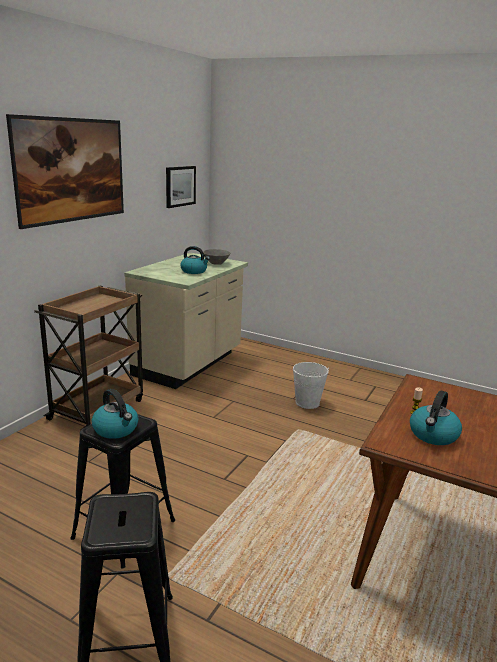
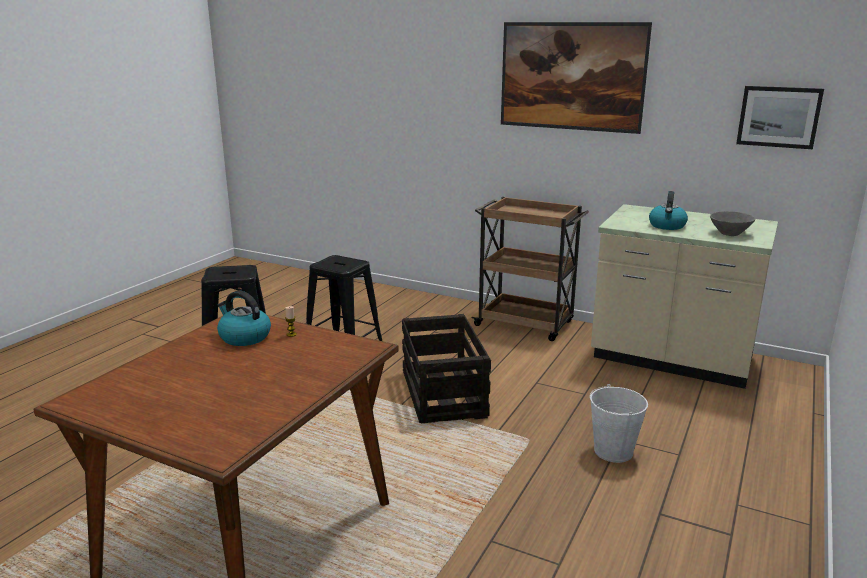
camera: 90 degrees right, 0 degrees up
(116, 429) = (334, 262): kettle -> none
(226, 462) = (442, 393): none -> crate

